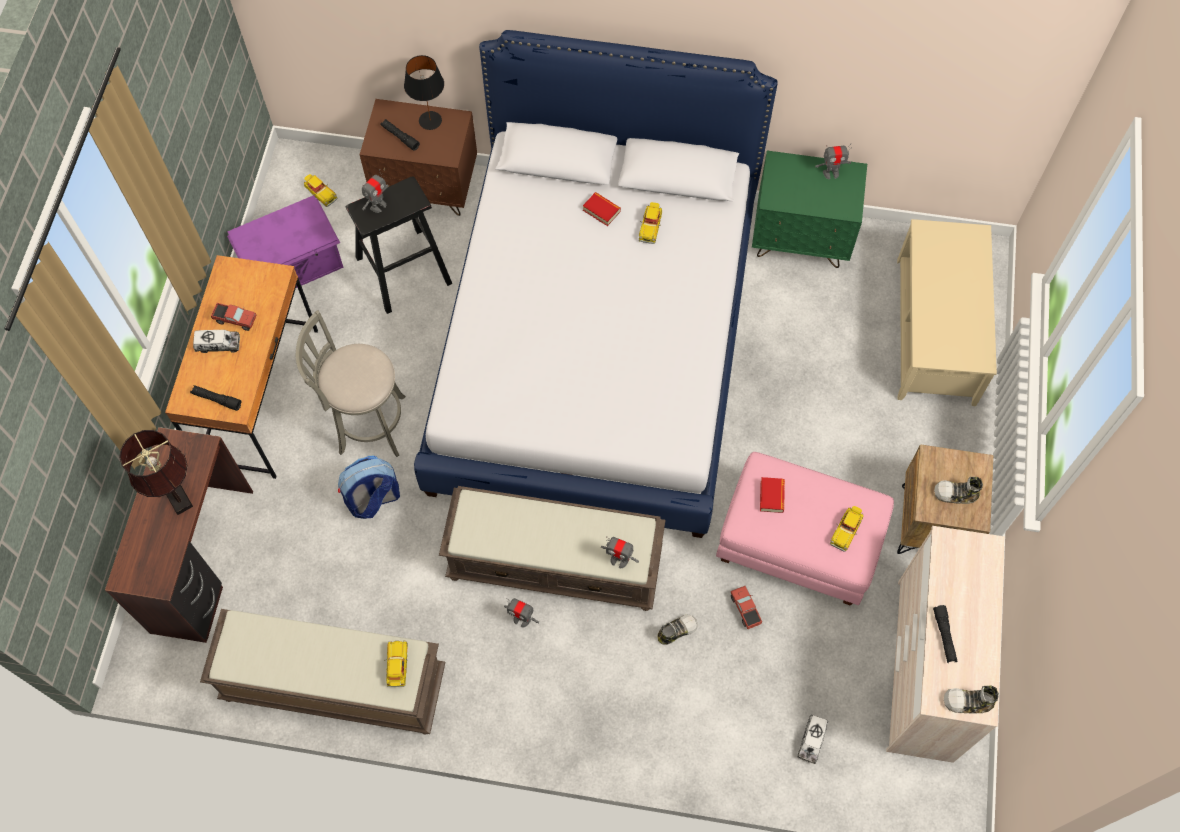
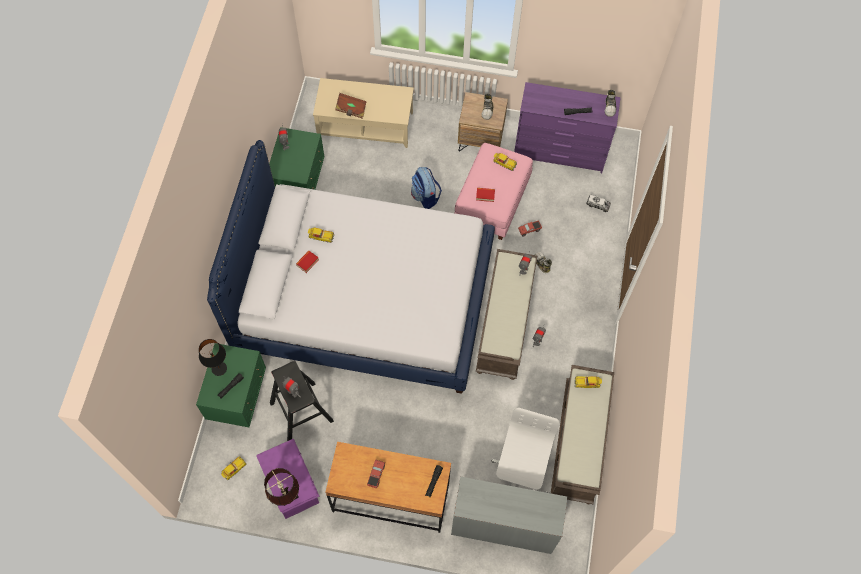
camera: 90 degrees left, 0 degrees up
(177, 496) = (501, 498): brown table lamp -> brown table lamp (287, 498)
(204, 561) = (503, 524): brown desk -> grey desk
(218, 344) = (394, 484): toy truck -> none
(292, 587) = (520, 469): none -> white office chair
(367, 424) = (412, 430): grey stool -> none
(373, 500) = (463, 425): backpack -> backpack (425, 196)
(427, 189) = (238, 398): brown nightstand -> green nightstand
(923, 669) = (559, 153): beige dresser -> purple dresser
(930, 276) = (351, 109): none -> brown book

